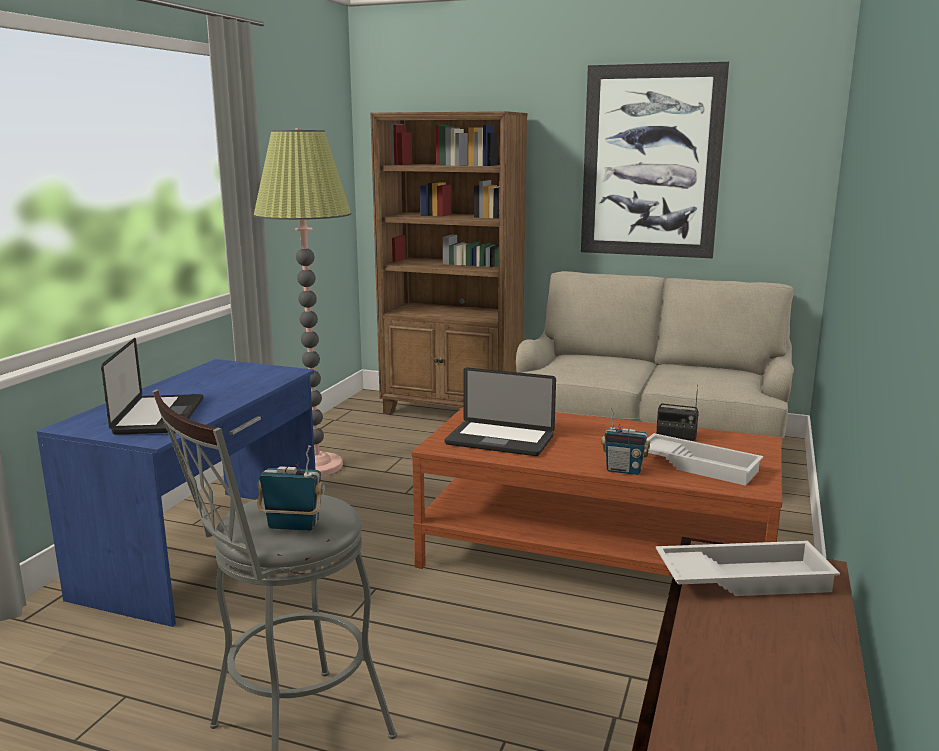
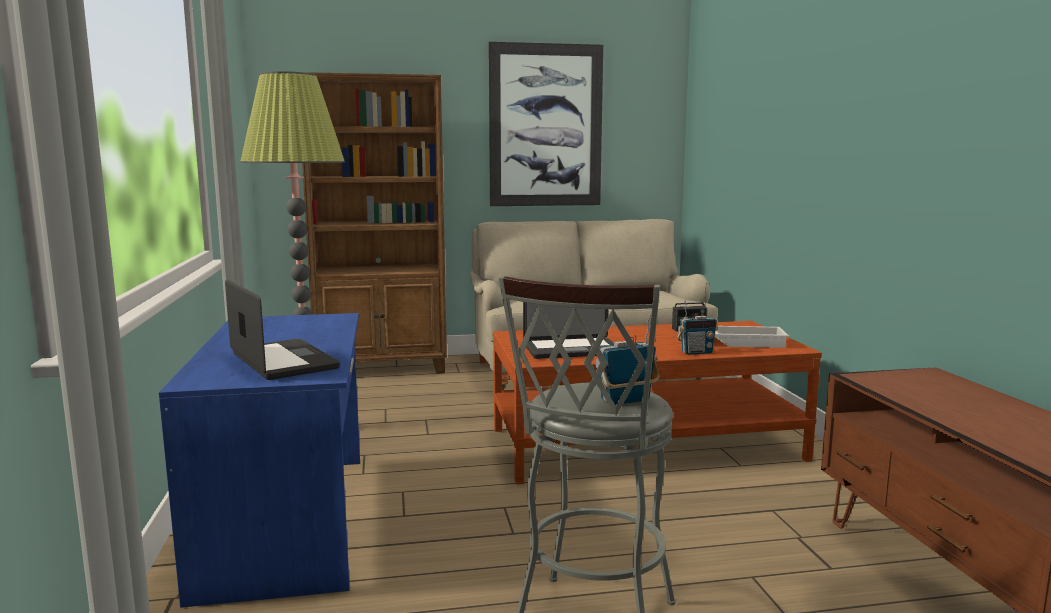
camera: 30 degrees left, 5 degrees down
(743, 578) = (907, 385): white tray -> none

